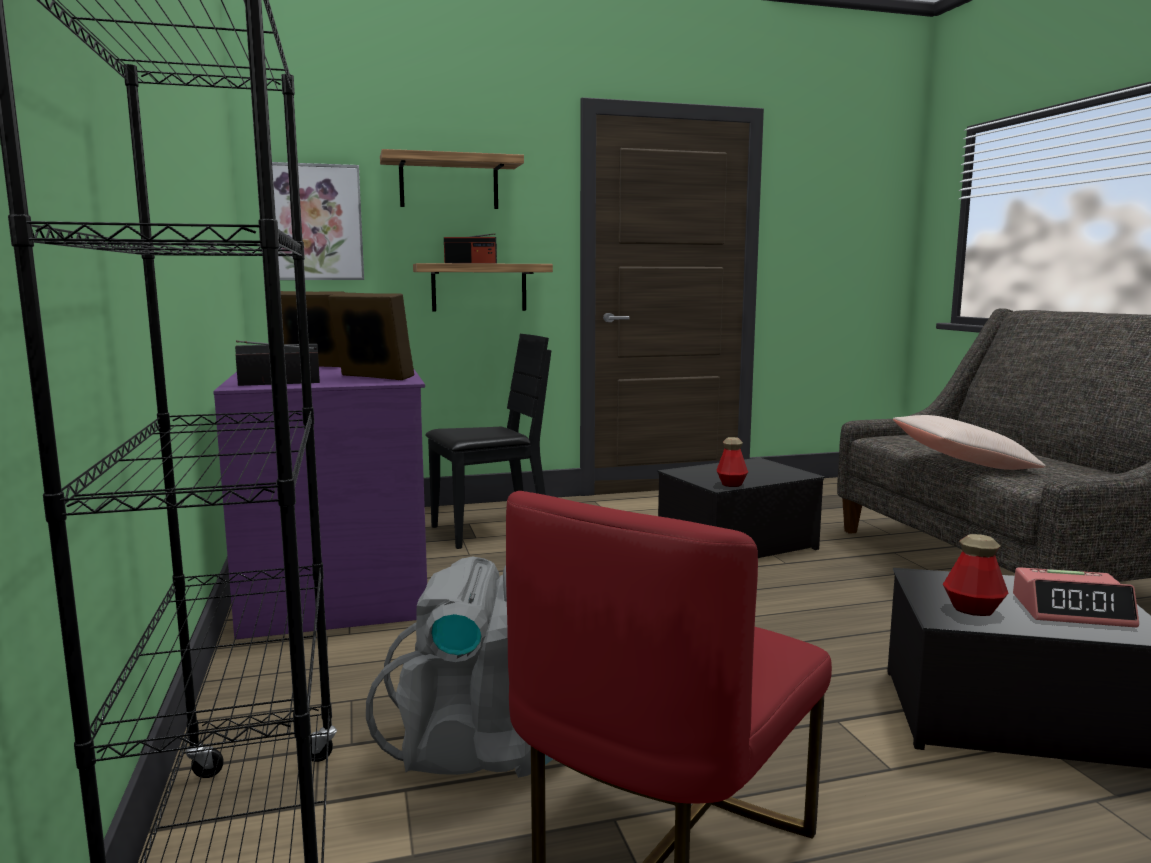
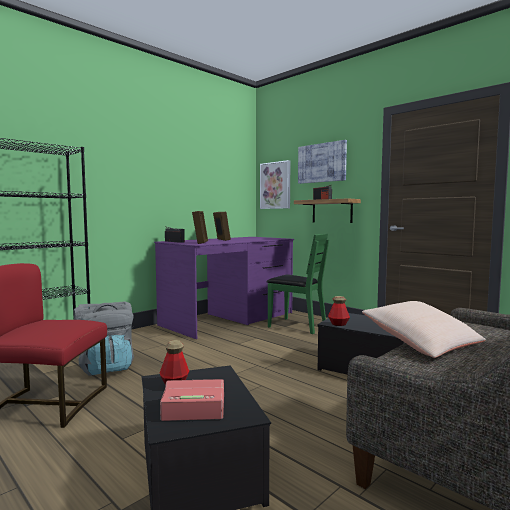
camera: 60 degrees right, 5 degrees down
(449, 183) = (322, 163): shelf -> picture
(489, 530) = (297, 326): black chair -> green chair
(1072, 611) = (193, 408): alarm clock -> alarm clock turned 105 degrees clockwise

